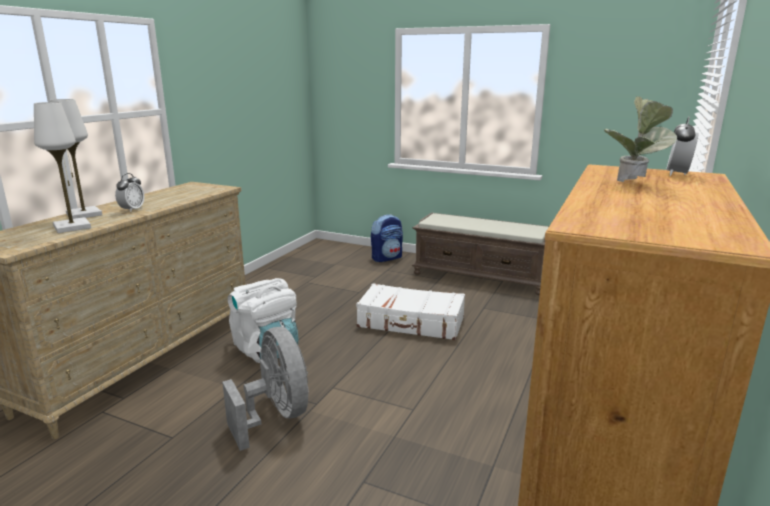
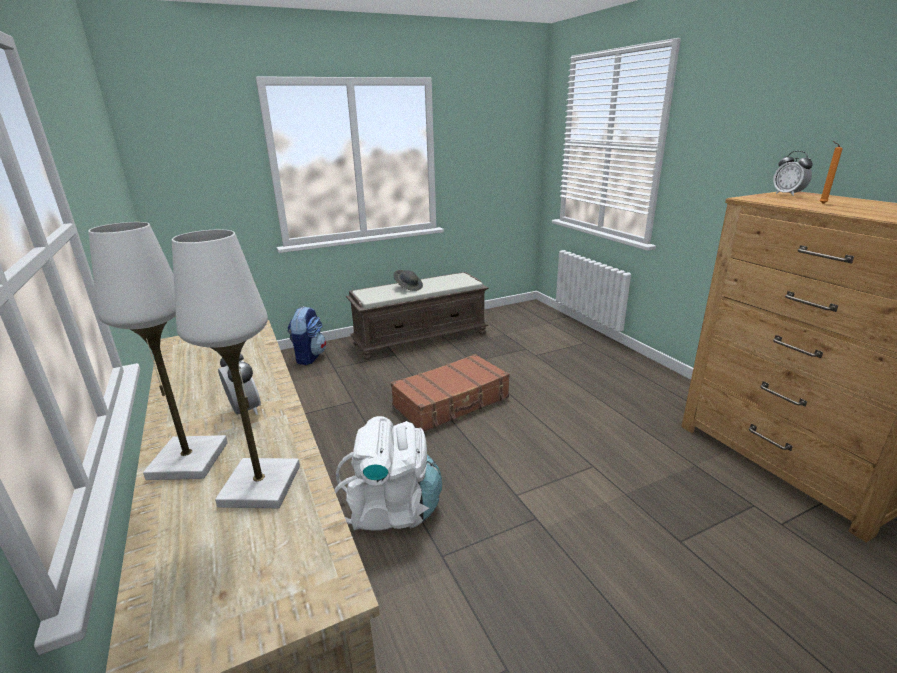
camera: 50 degrees left, 5 degrees up
(276, 416) = (534, 556): grey fan -> none
(411, 322) = (452, 402): white suitcase -> brown suitcase
(474, 223) = (408, 287): none -> grey hat
(634, 183) = (821, 203): potted plant -> orange candle

